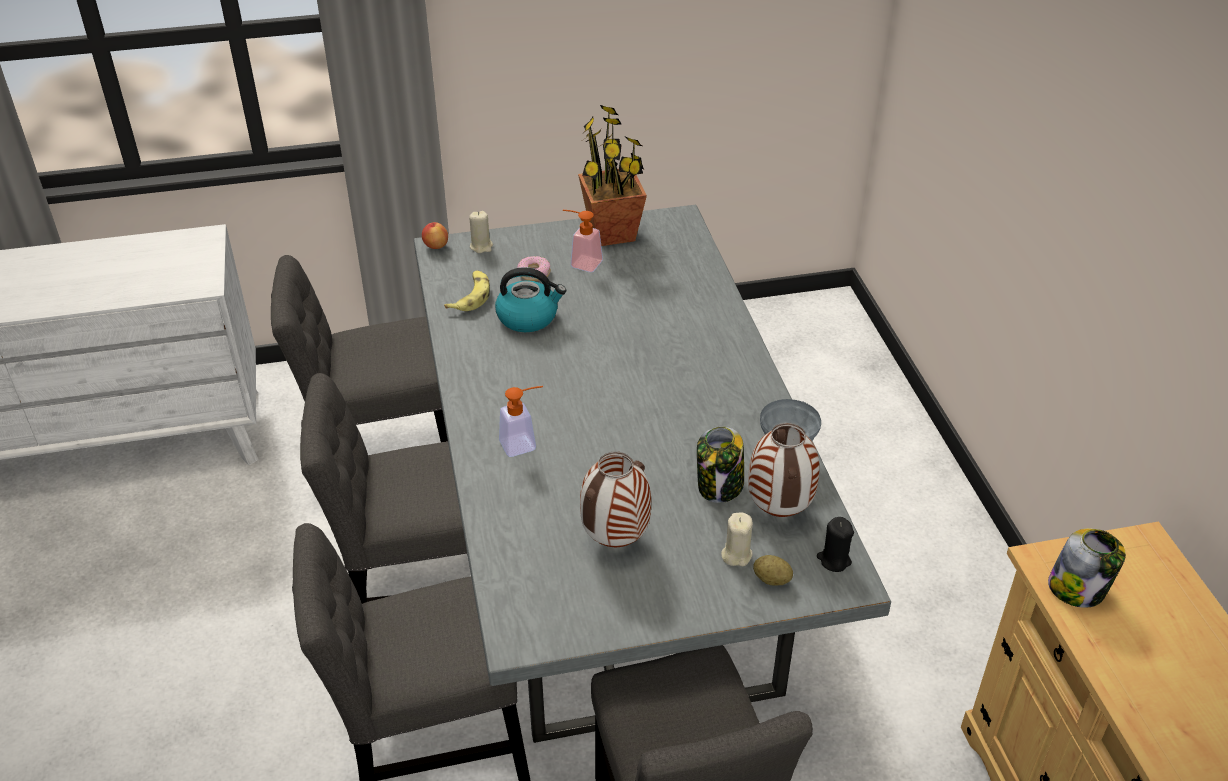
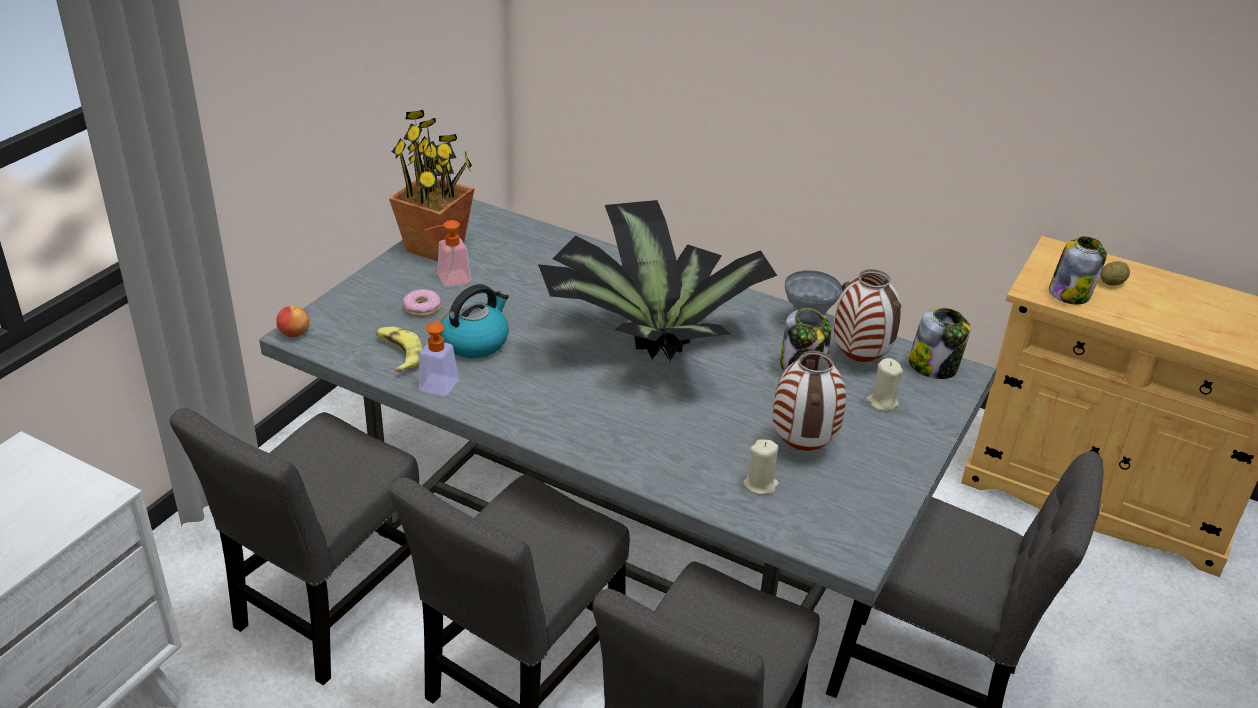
camera: 50 degrees left, 5 degrees down
(481, 246) = (338, 312): beige candle -> beige candle (760, 485)
(524, 443) = (631, 429): soap dispenser -> soap dispenser (442, 382)
(641, 390) = (648, 342): none -> potted plant
(771, 579) = (924, 402): potato -> potato (1112, 283)
(834, 560) = (934, 366): black candle -> jar

